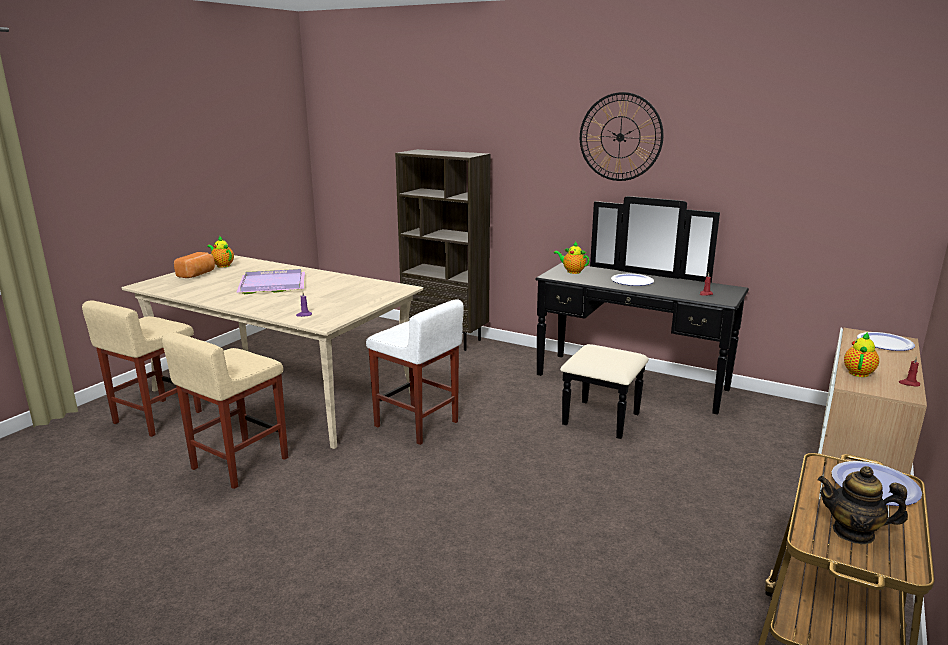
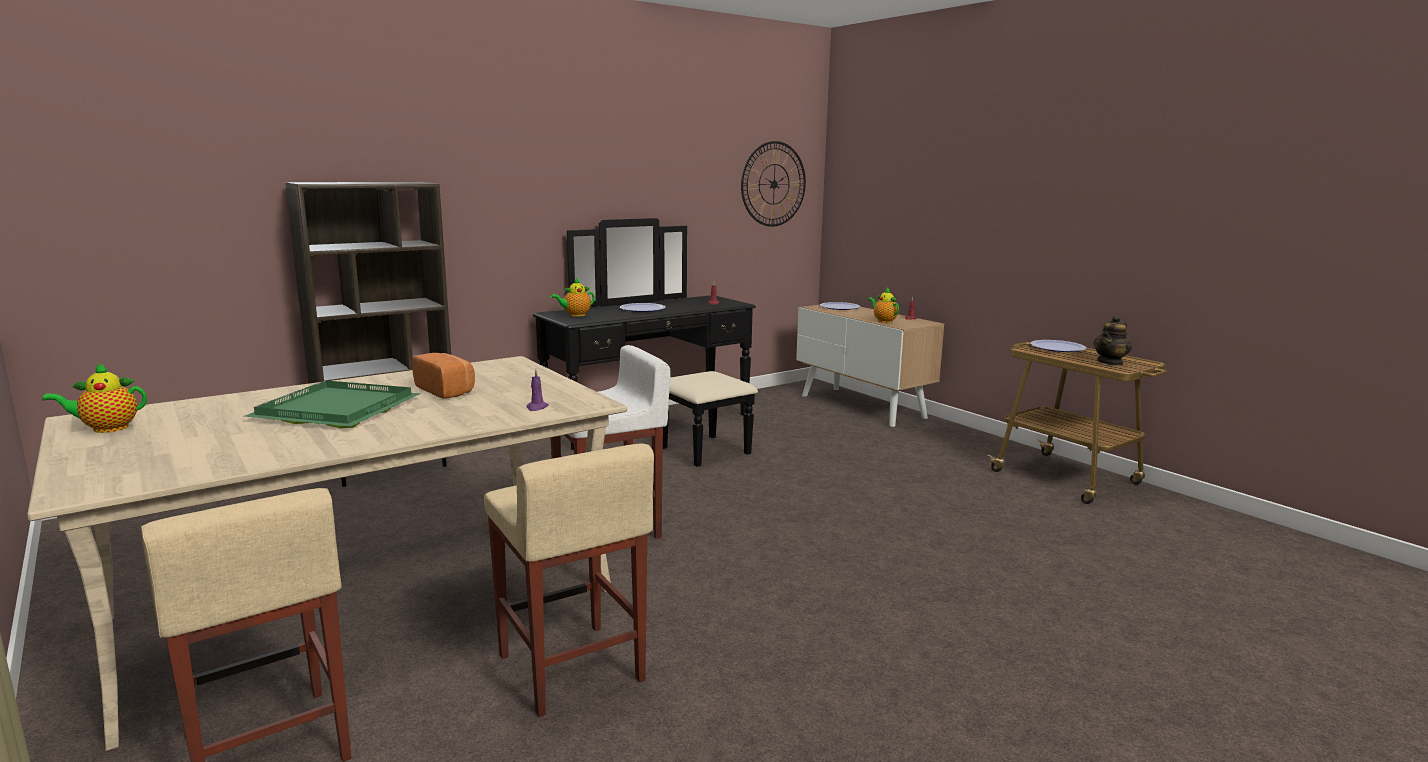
camera: 65 degrees left, 5 degrees down
(197, 274) = (120, 448): bread -> bread (446, 390)
(271, 285) = (337, 410): purple tray -> green tray
(620, 137) = (583, 154): wall clock -> wall clock (773, 184)

